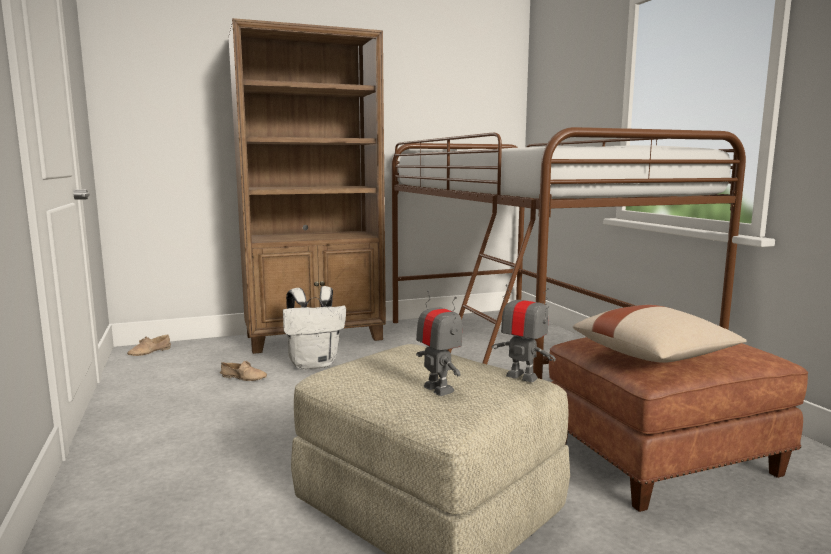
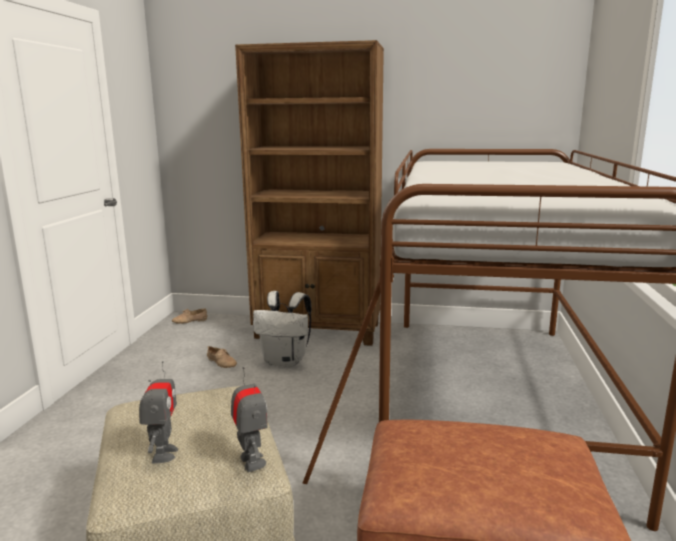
camera: 30 degrees right, 5 degrees up
(654, 357) = (427, 476): beige pillow -> none

